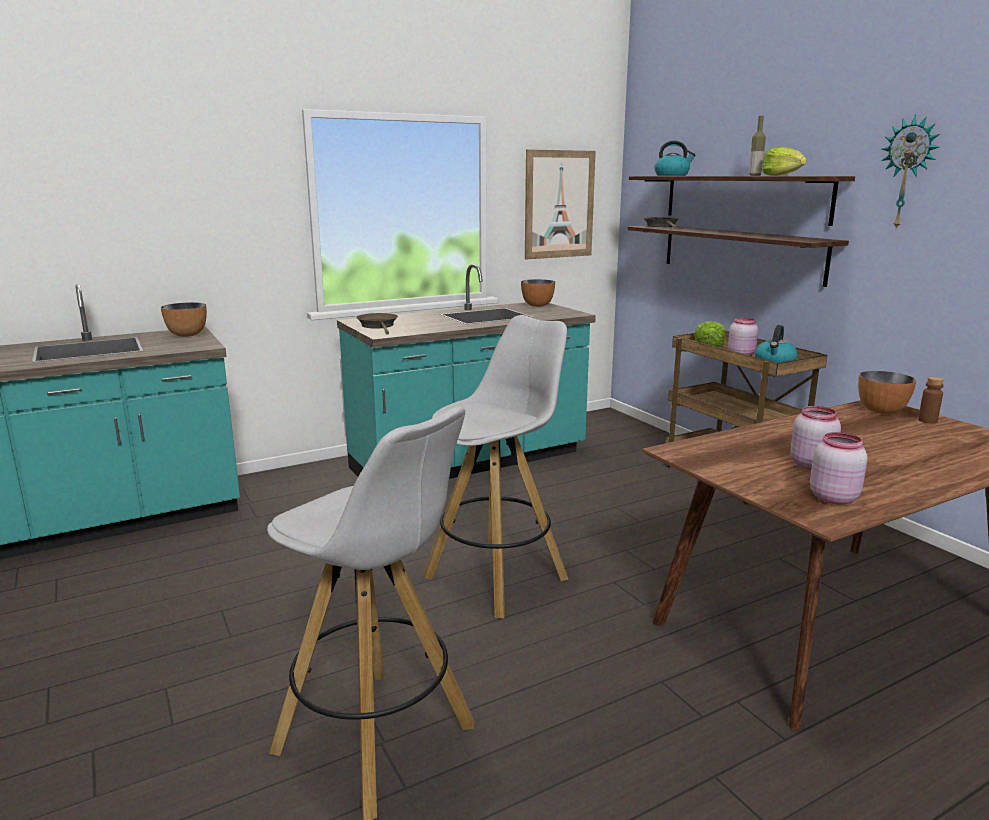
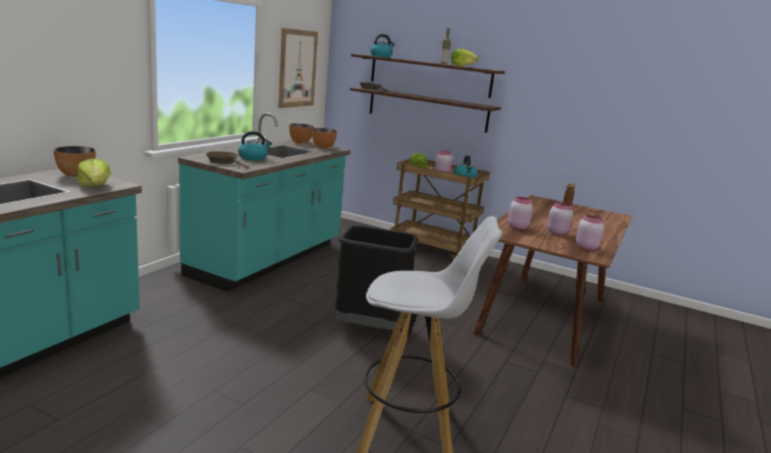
camera: 35 degrees left, 0 degrees up
(178, 346) = (94, 186): none -> lettuce
(426, 322) = (253, 158): none -> kettle
(497, 577) = (370, 328): white stool -> black trash can
(740, 446) = (517, 227): none -> pink jar
(881, 411) = (544, 202): bowl -> bowl (323, 147)
(908, 173) = (535, 73): wall clock -> none

